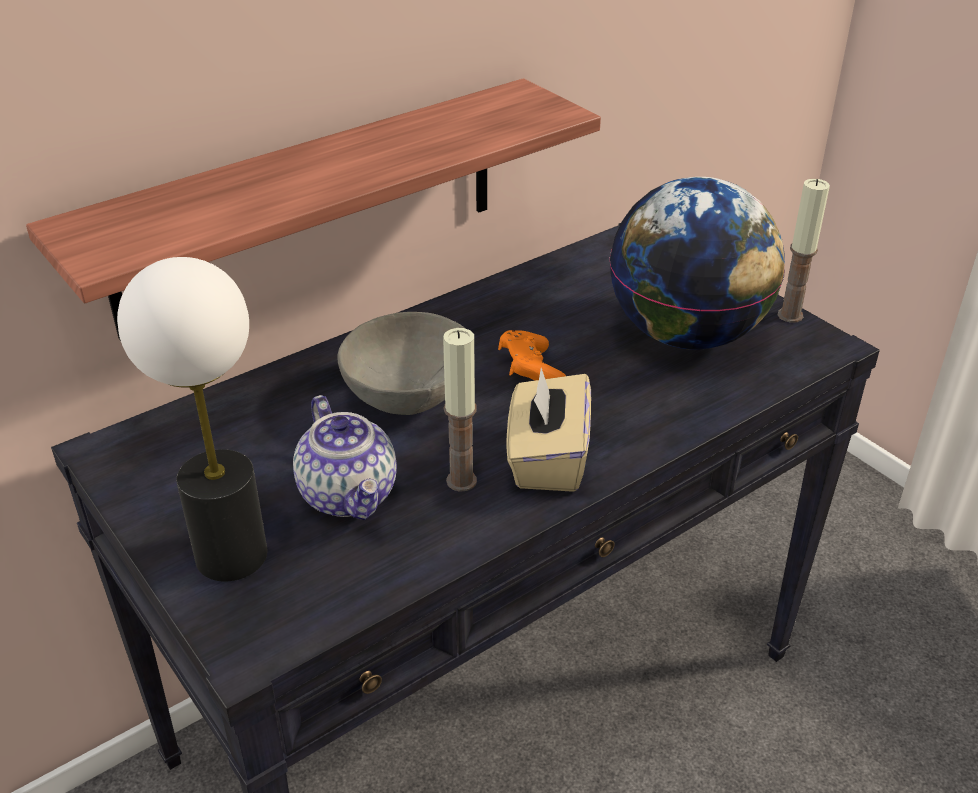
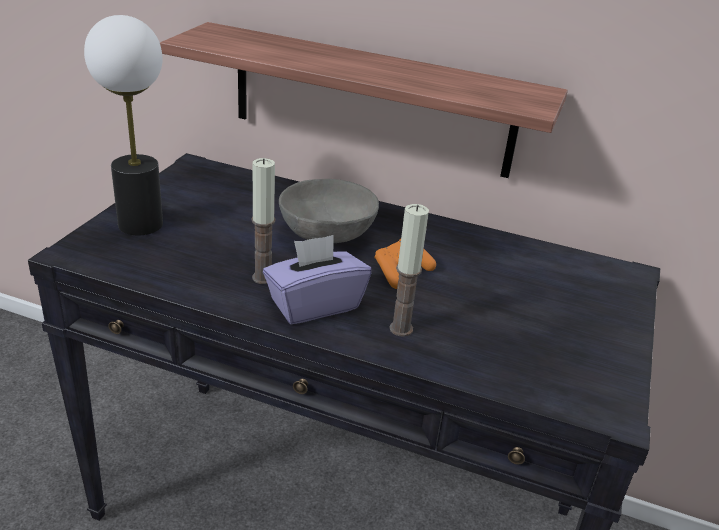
camera: 55 degrees right, 5 degrees down
(350, 494) = (218, 244): teapot -> none
(547, 459) = (314, 304): beige tissue box -> purple tissue box
(687, 335) = (528, 330): globe -> none
(790, 315) = (627, 380): candle -> candle (401, 329)

